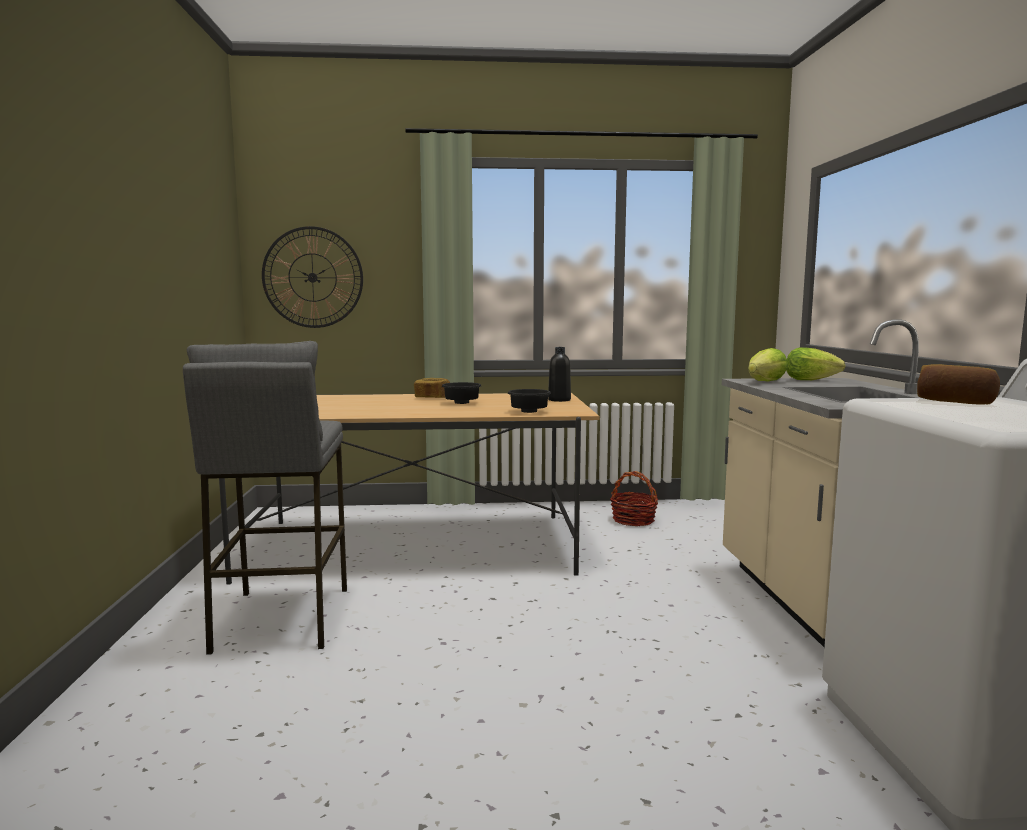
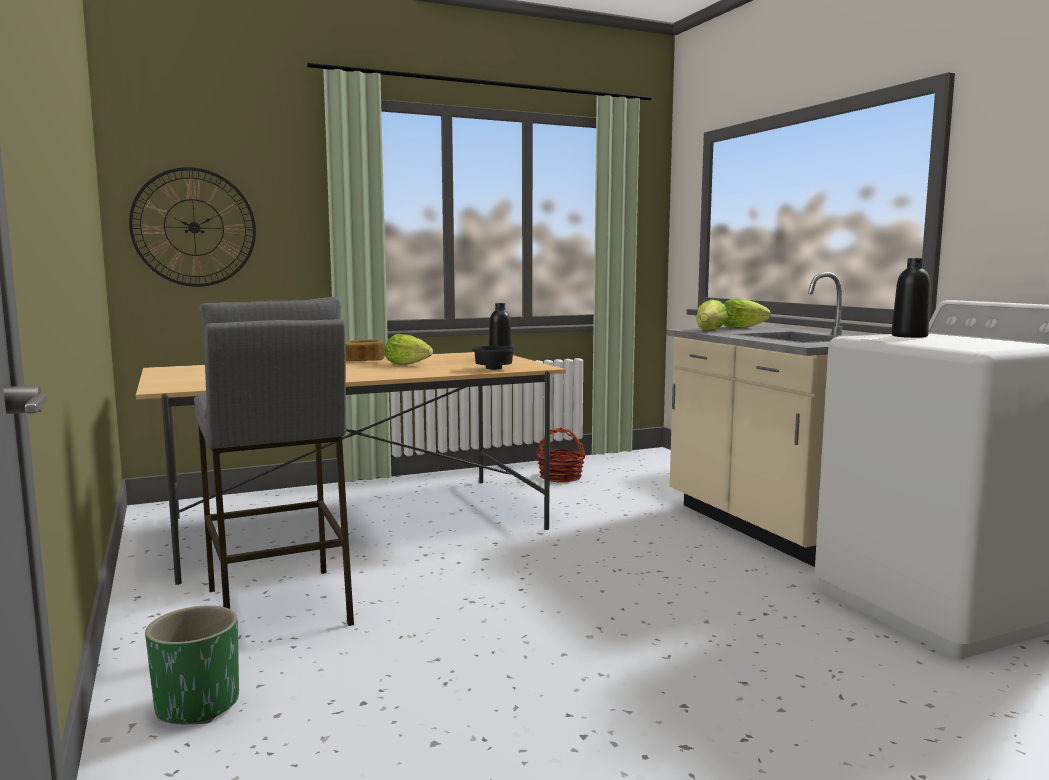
camera: 20 degrees left, 0 degrees up
(137, 706) = (198, 706): none -> green planter
(461, 403) = (407, 364): black bowl -> lettuce
(954, 402) = (909, 336): bread -> black bottle

